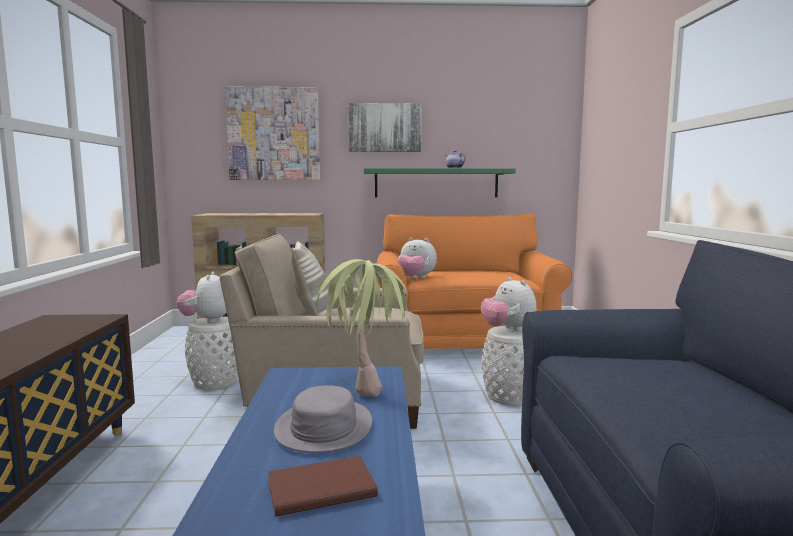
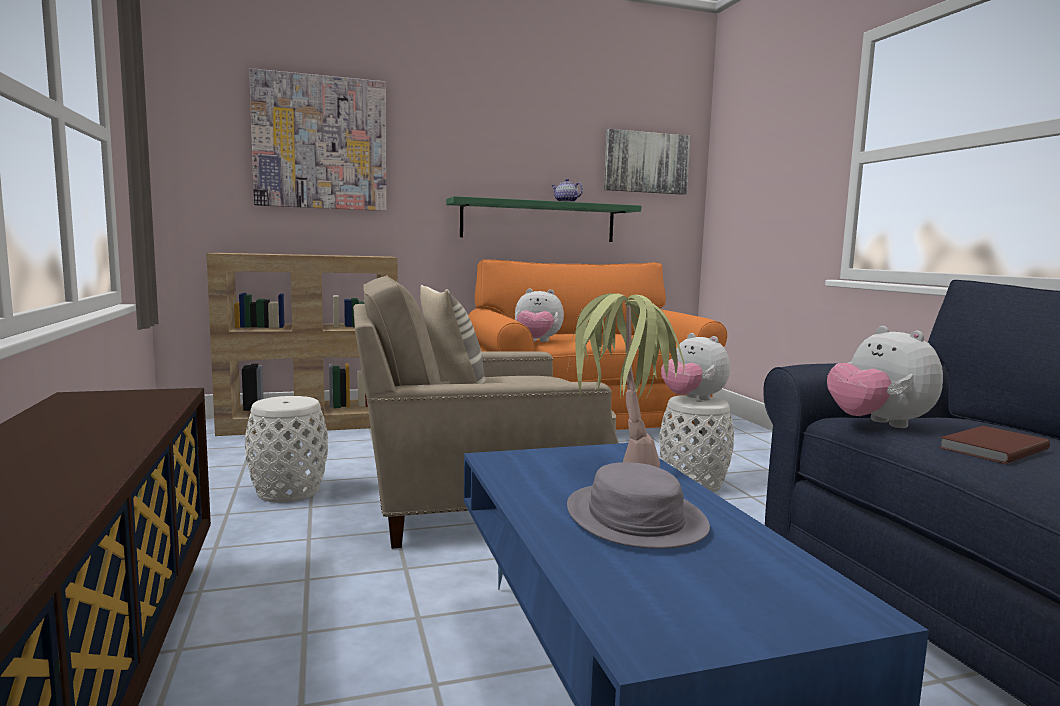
camera: 15 degrees left, 0 degrees up
(206, 320) = (276, 402): plush toy -> plush toy (878, 424)
(319, 488) = (730, 590): brown book -> brown book (990, 448)
(385, 128) = (474, 144): picture -> picture (646, 163)

